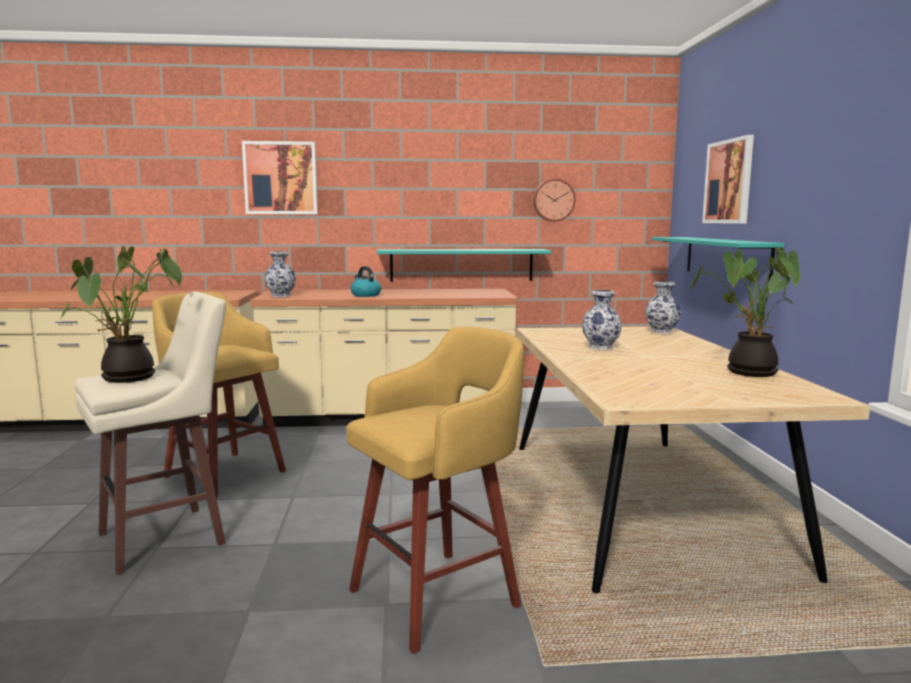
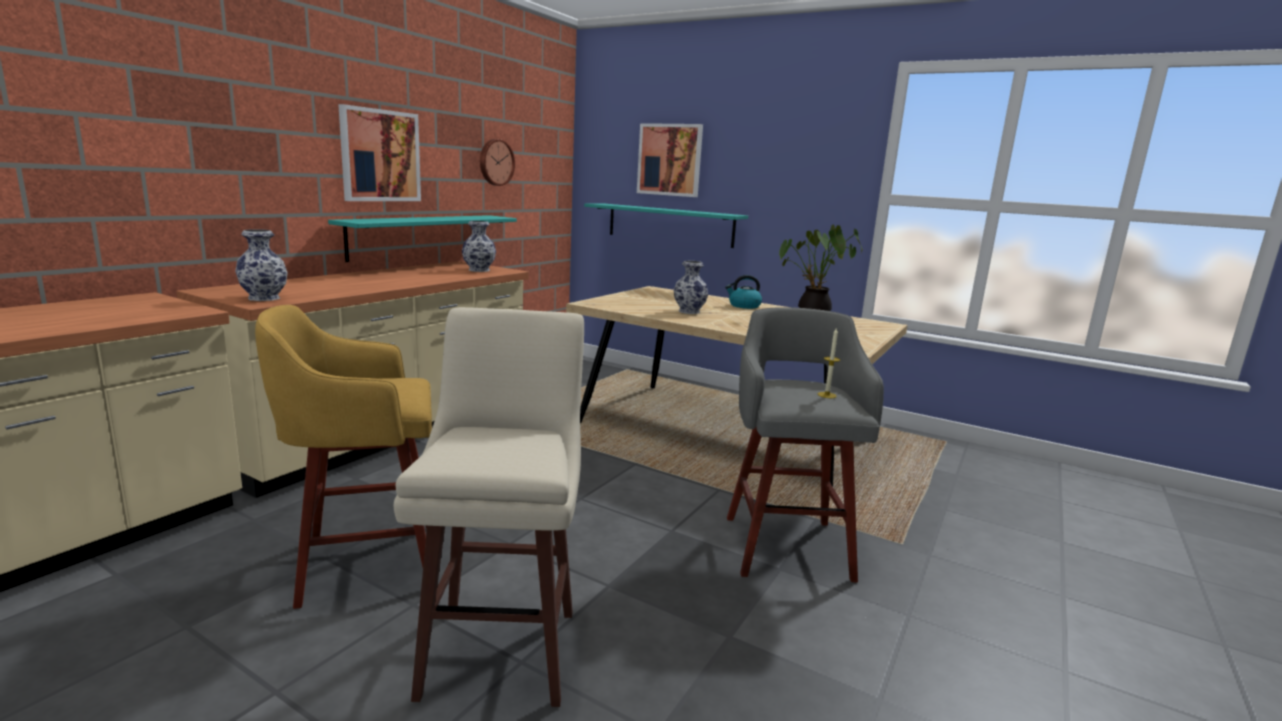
camera: 55 degrees left, 5 degrees up
(128, 379) = (500, 448): potted plant -> none
(280, 178) = (178, 106): picture -> picture (380, 156)
(365, 295) = (371, 284): kettle -> kettle (743, 306)
(429, 422) = (827, 395): none -> candle
(439, 596) = (786, 544): yellow stool -> grey stool
(661, 331) = (663, 291): vase -> vase (478, 270)

